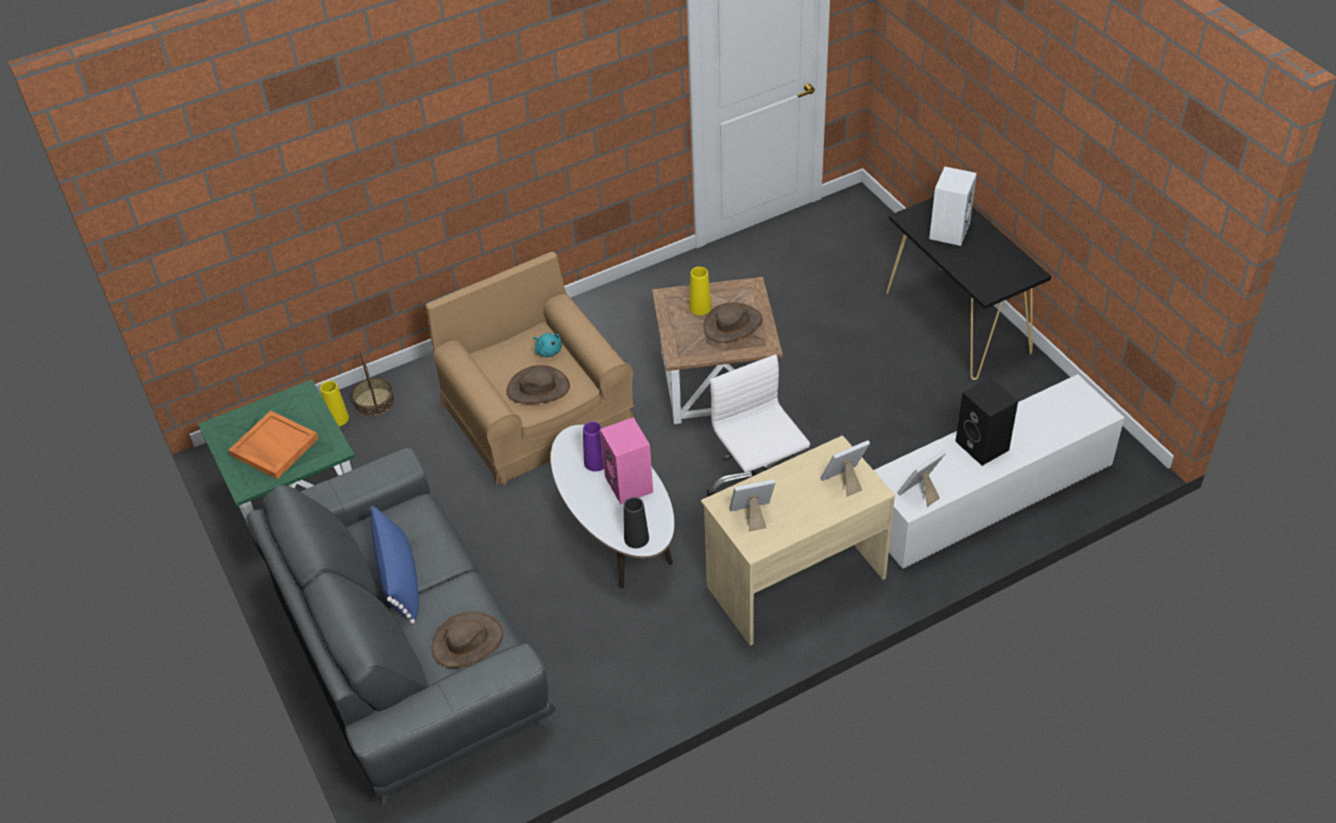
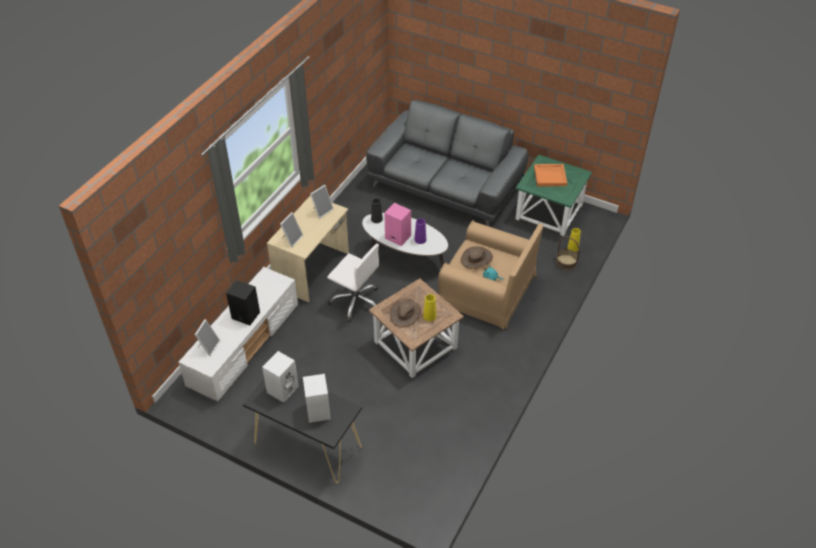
camera: 145 degrees right, 0 degrees up
(399, 578) = (452, 165): blue pillow -> none
(468, 642) = (406, 157): brown hat -> none
(920, 493) = (264, 281): picture frame -> picture frame (208, 346)
(984, 273) = (282, 388): none -> white speaker

